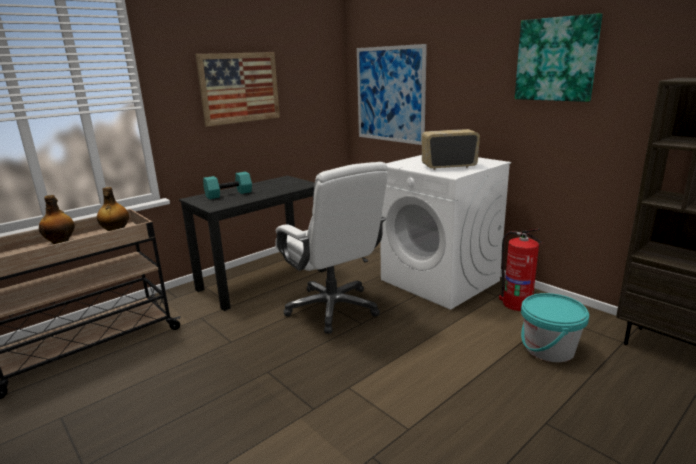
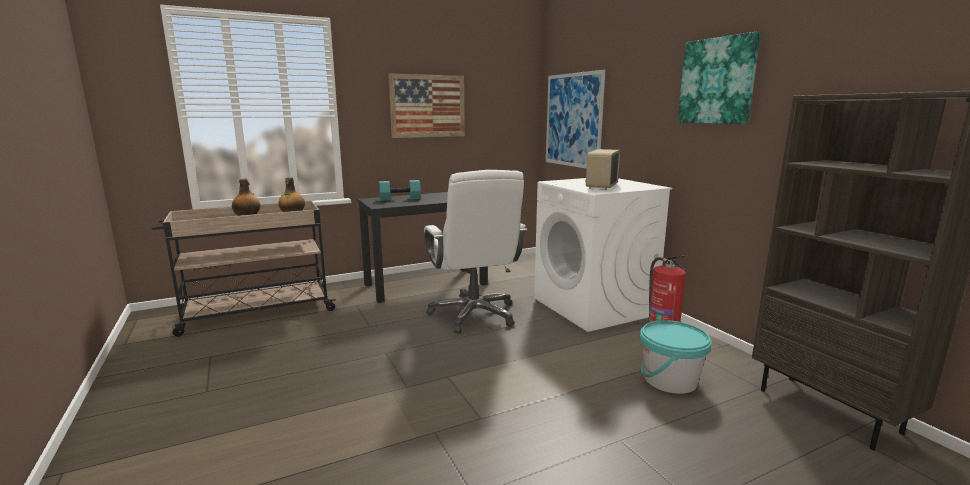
camera: 15 degrees right, 5 degrees down
(448, 167) = (601, 186): radio -> radio turned 75 degrees counterclockwise

